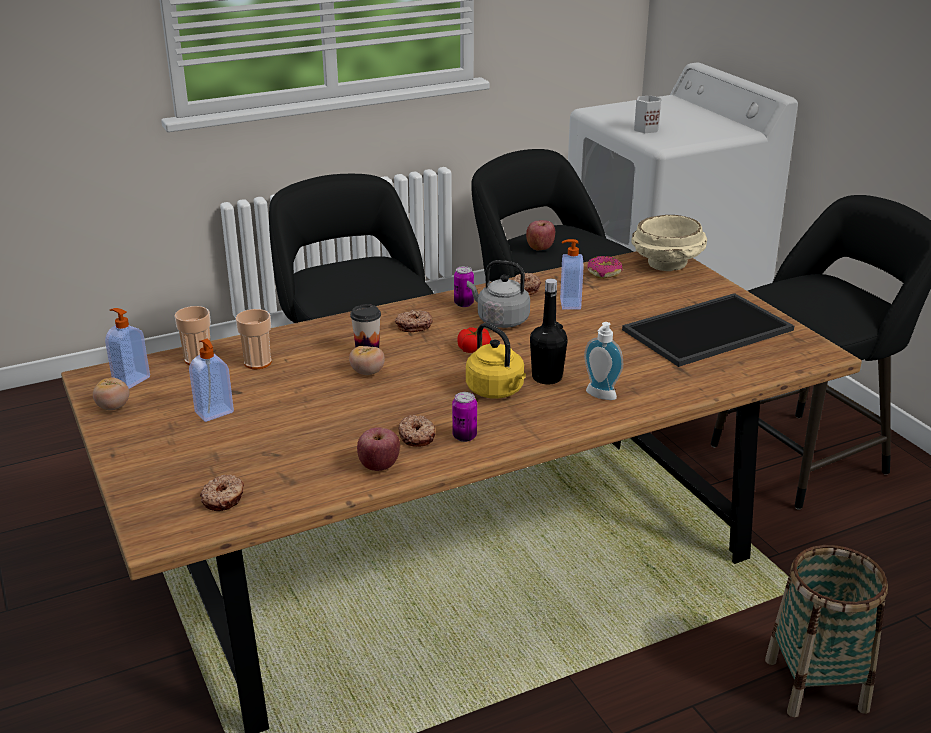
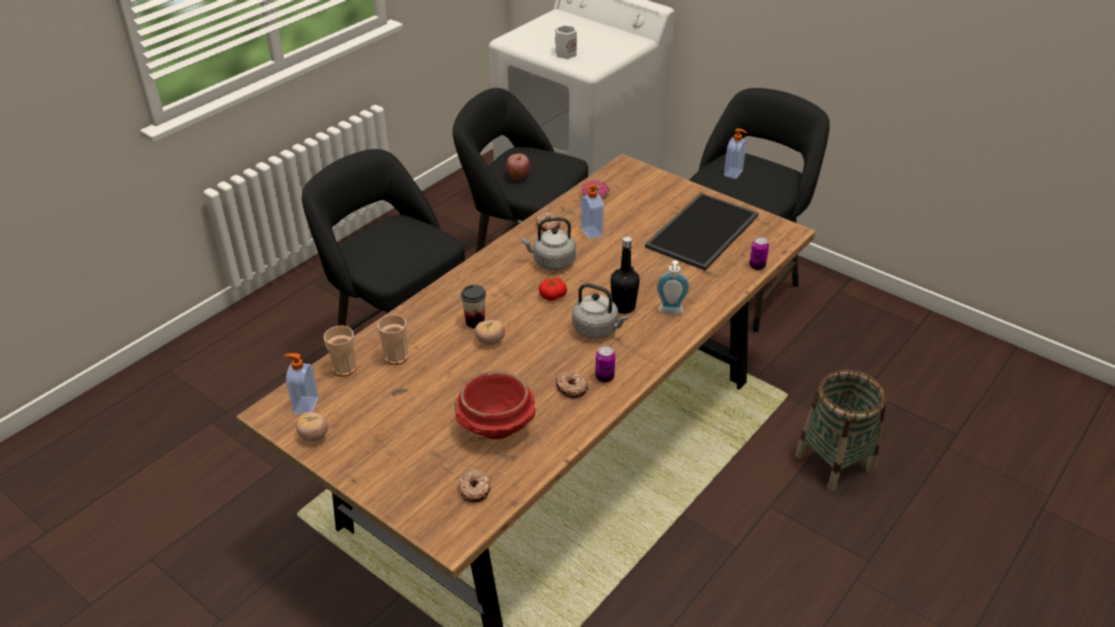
camera: 25 degrees left, 10 degrees up
(215, 413) = (402, 415): soap dispenser -> soap dispenser (734, 173)
(301, 448) = (495, 426): none -> red bowl
(379, 466) = (564, 423): apple -> none
(413, 326) = (490, 286): donut -> none
(463, 304) = (512, 253): can -> can (757, 266)
(497, 391) = (597, 330): yellow kettle -> grey kettle
(667, 265) = (634, 175): beige bowl -> none

